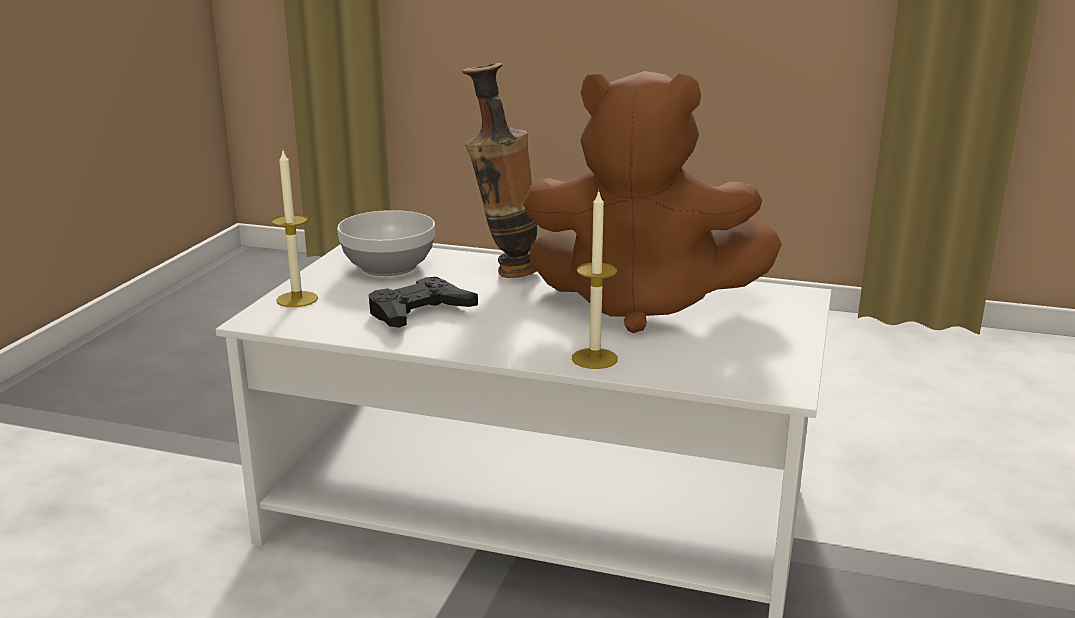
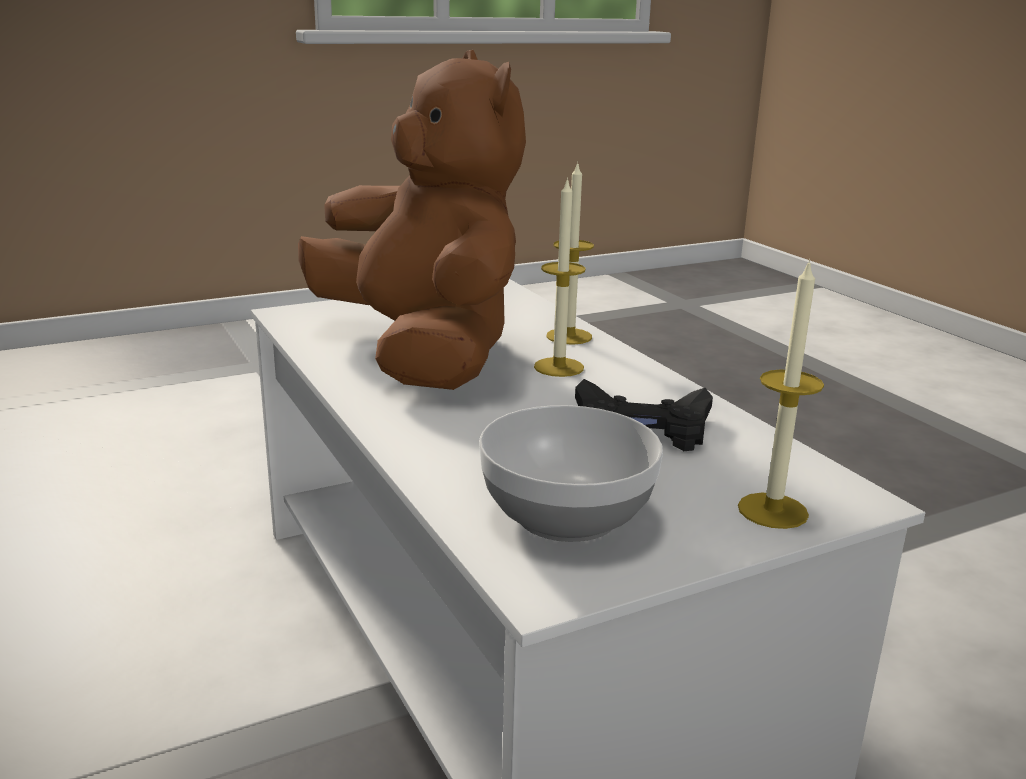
camera: 135 degrees left, 0 degrees up
(504, 272) = (447, 437): vase -> none
(542, 330) = (559, 367): none -> candle

